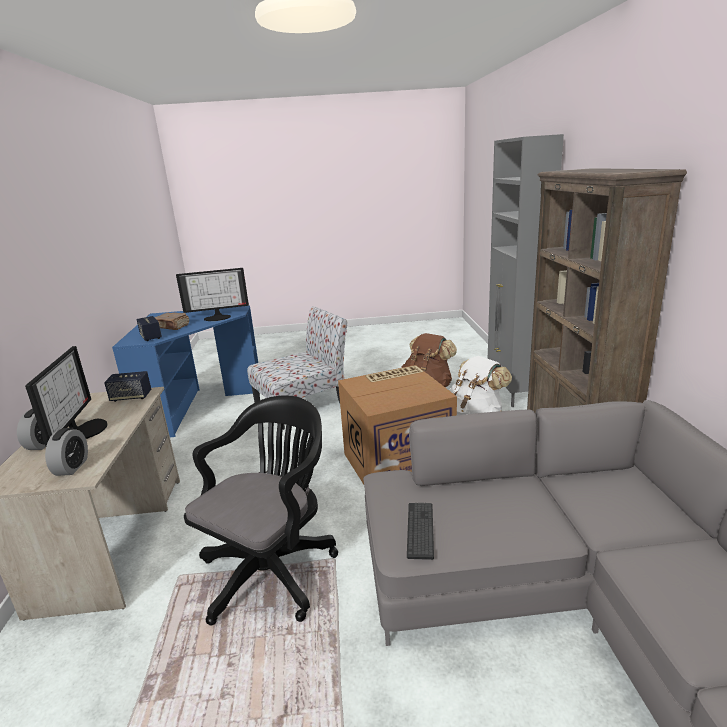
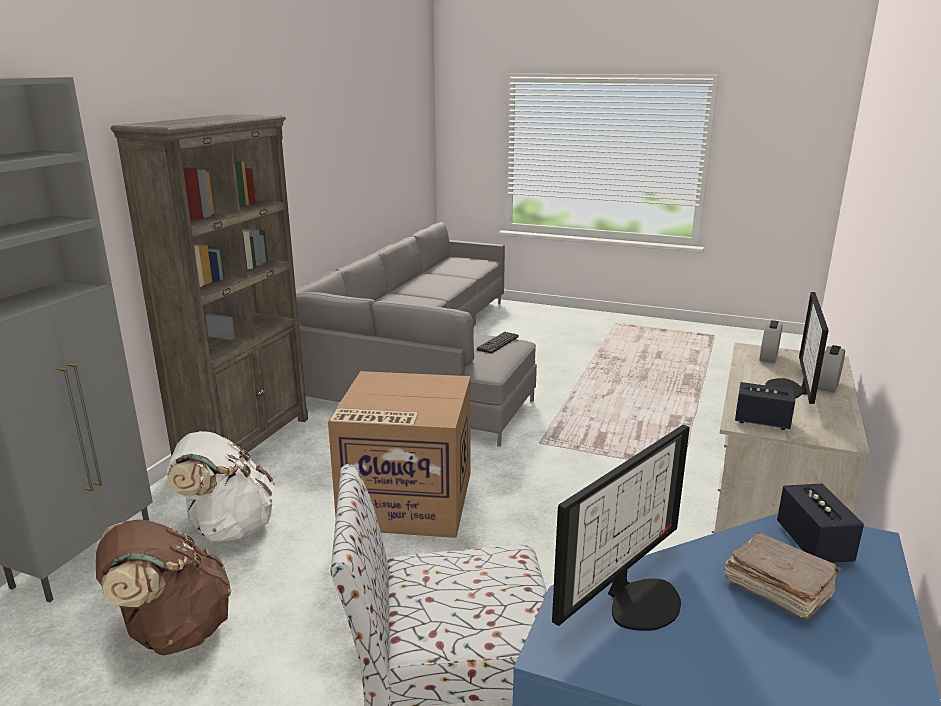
camera: 155 degrees left, 0 degrees up
(218, 317) = (637, 599): monitor -> monitor turned 120 degrees clockwise
(273, 569) = (594, 451): black office chair -> none

